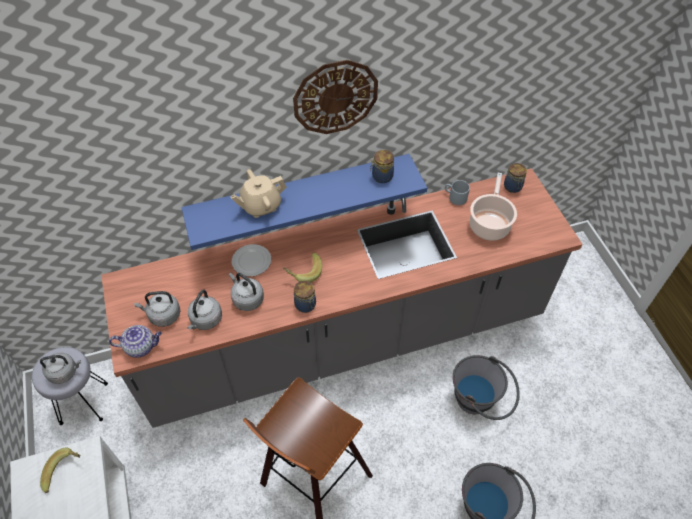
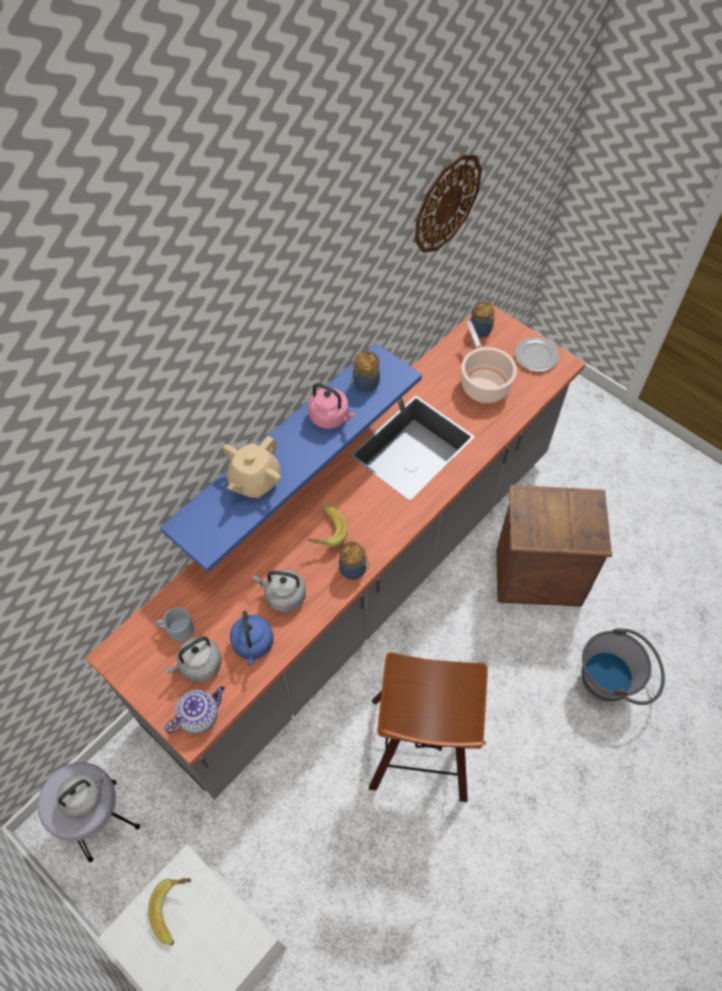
camera: 30 degrees left, 5 degrees up
(205, 320) = (253, 645): grey kettle -> blue kettle
(251, 262) = (258, 550): plate -> plate (536, 356)
(335, 97) = (303, 316): wall clock -> wall clock (446, 203)
(341, 188) = (331, 417): none -> pink kettle
(454, 197) = (429, 369): grey mug -> grey mug (176, 630)
(480, 402) = (536, 576): grey bucket -> crate

